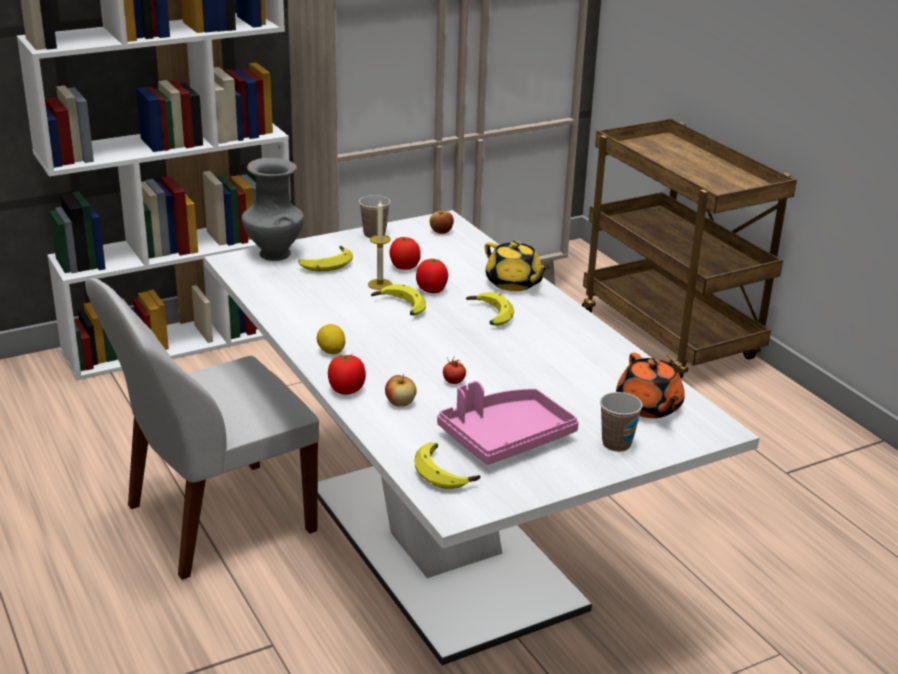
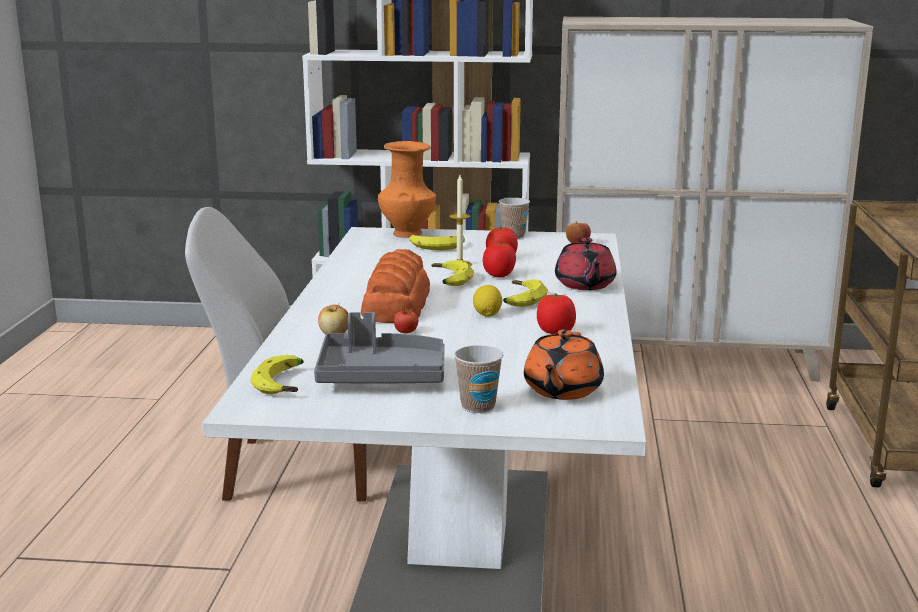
camera: 35 degrees right, 10 degrees down
(273, 254) = (407, 233): grey vase -> orange vase
(331, 351) = (340, 294): lemon -> lemon (487, 315)
(347, 390) = (307, 317): tomato -> tomato (555, 332)
(398, 351) = (396, 304): none -> bread
(505, 437) = (381, 376): pink tray -> grey tray
(514, 283) = (585, 285): yellow teapot -> red teapot

